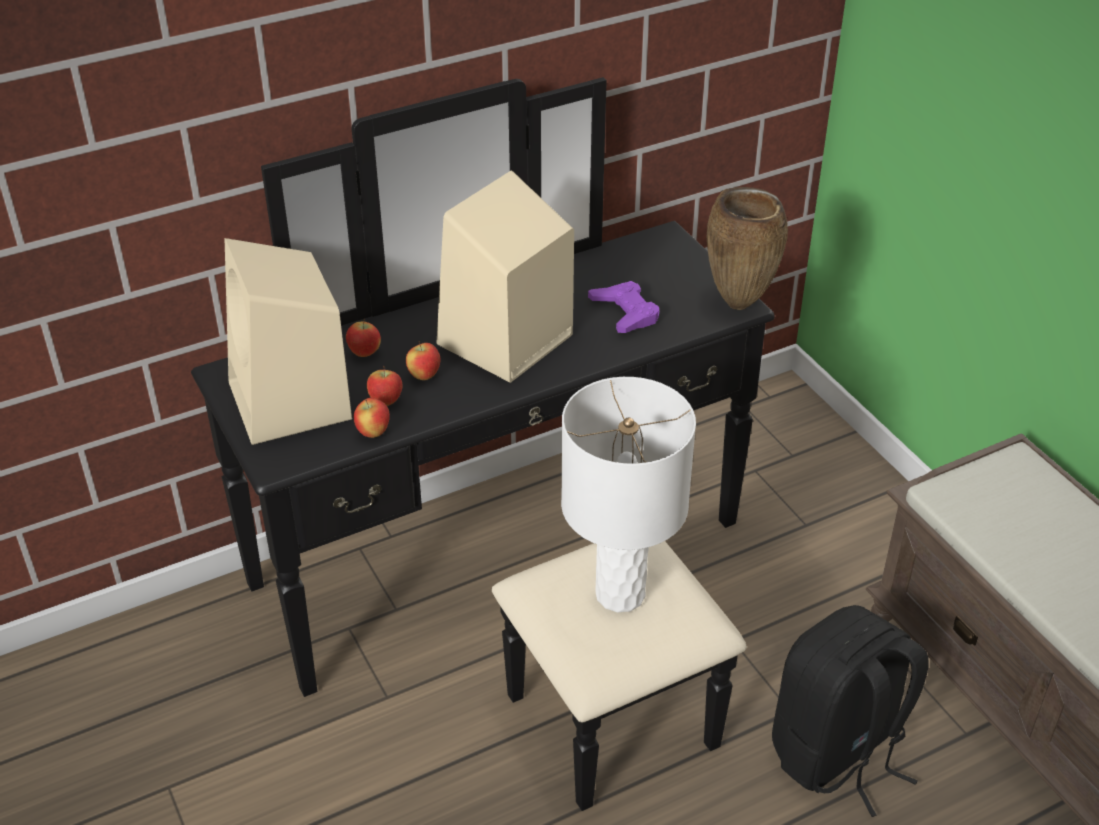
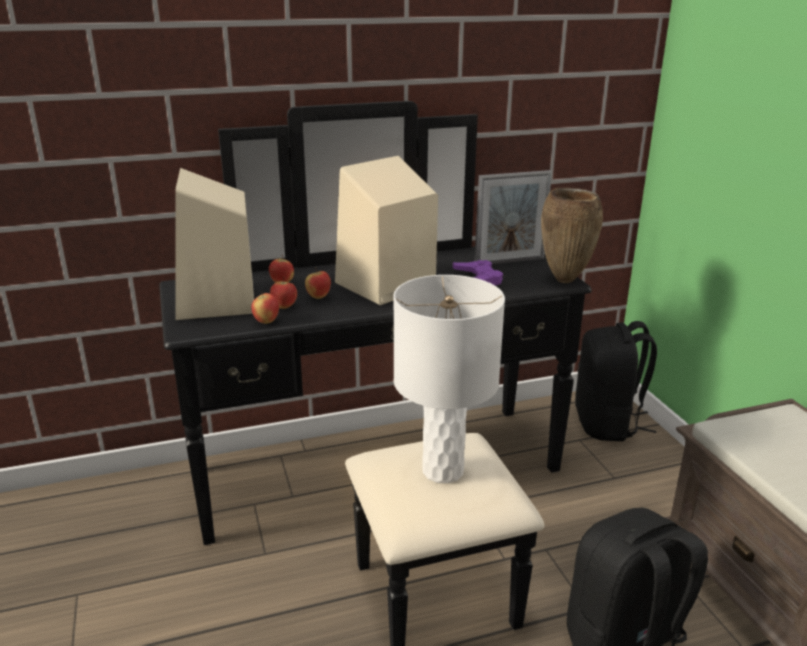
camera: 10 degrees right, 15 degrees down
(659, 271) = (509, 261): none -> picture frame
(789, 440) = (607, 424): none -> black backpack

